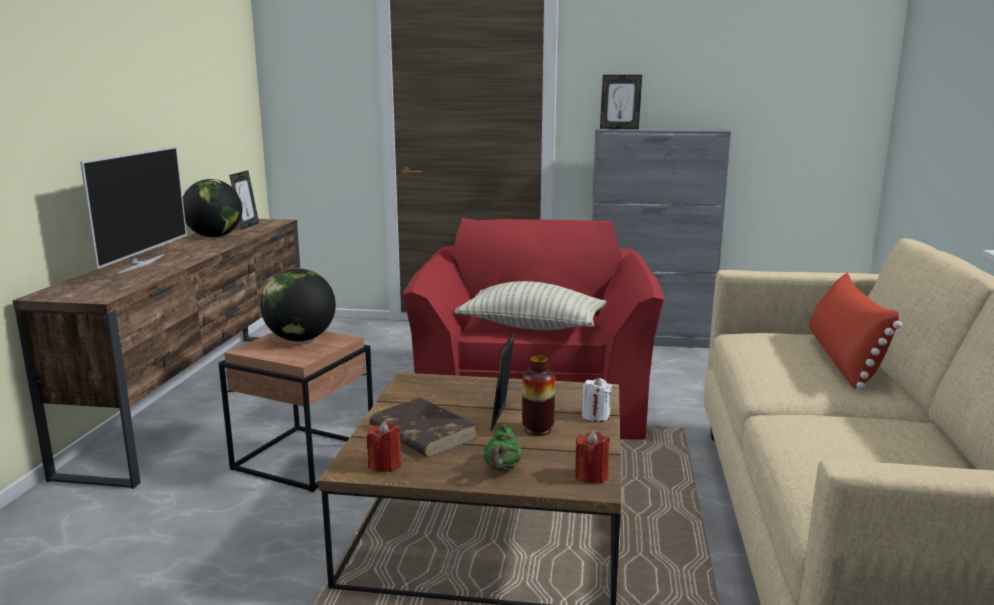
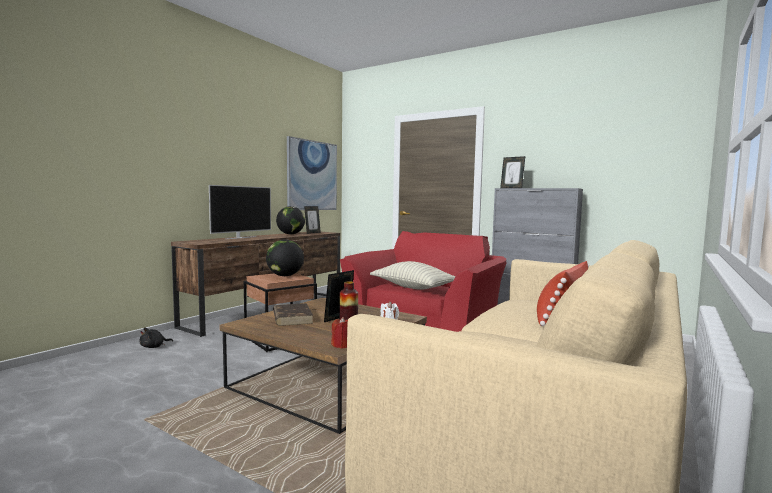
camera: 25 degrees right, 10 degrees down
(59, 537) = (154, 347): none -> black plush toy
(218, 104) = (312, 175): none -> picture
(385, 465) = (255, 325): red candle -> none
(502, 469) = (303, 335): green teapot -> none

